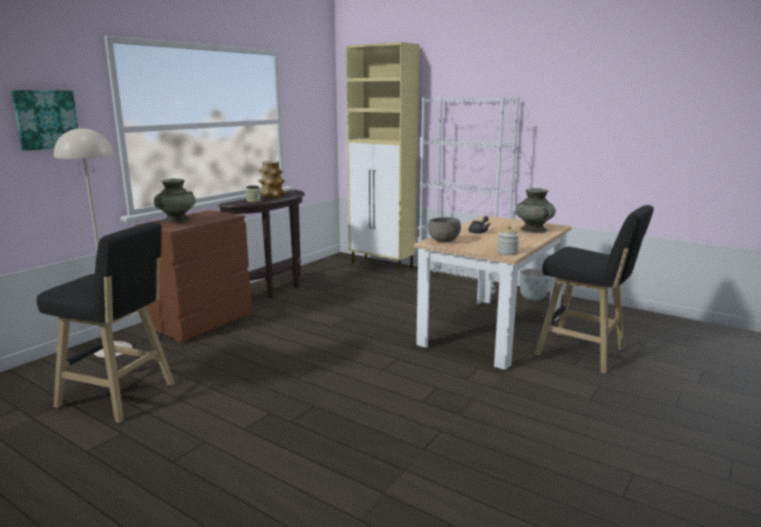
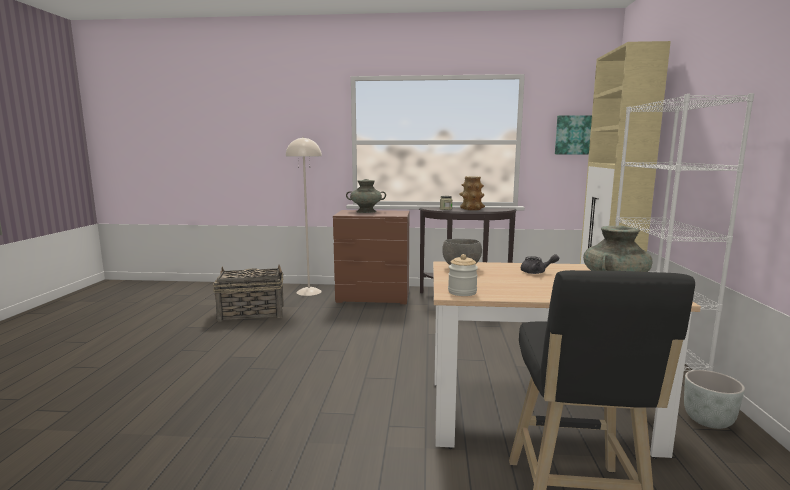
camera: 60 degrees right, 5 degrees down
(46, 119) = (304, 133): picture -> picture (575, 135)
(120, 397) = (251, 313): black stool -> basket

